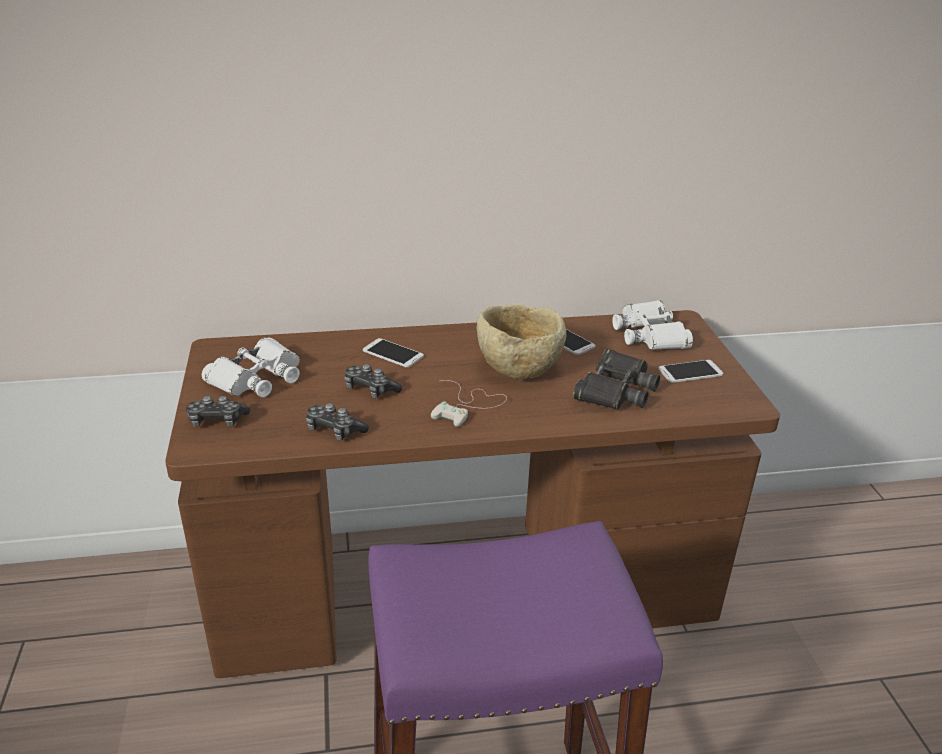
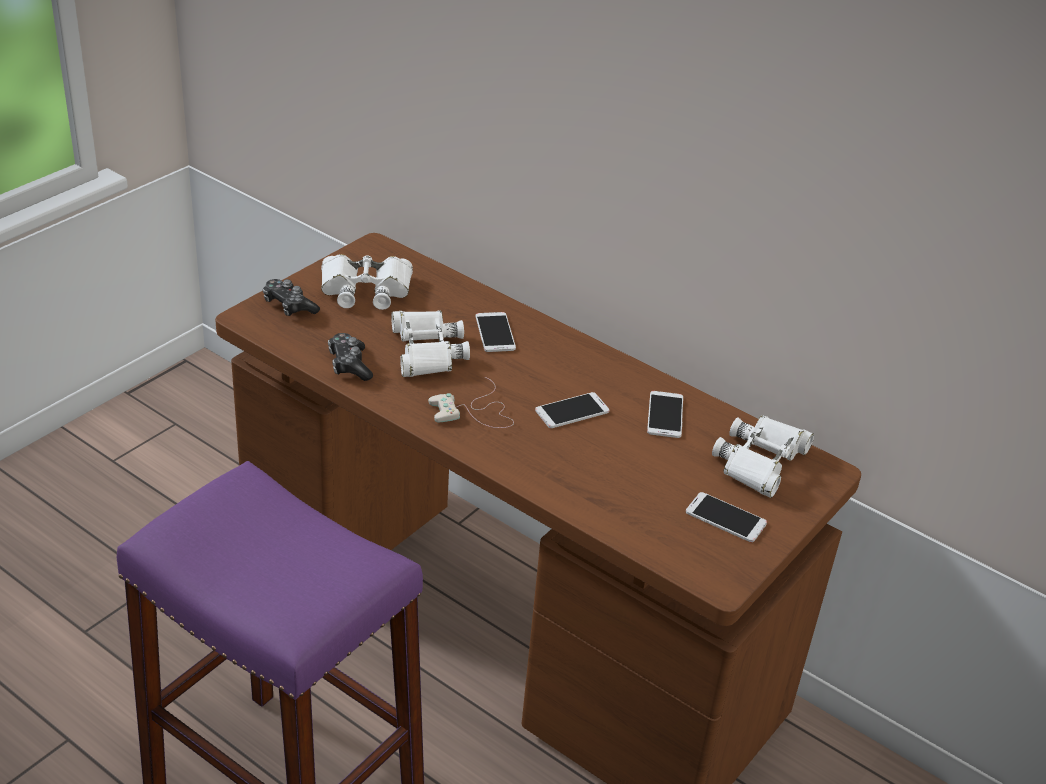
camera: 45 degrees right, 5 degrees up
(370, 389) = (427, 351): game controller -> white binoculars
(518, 369) = (572, 411): beige bowl -> phone
(615, 389) = (622, 483): black binoculars -> none

